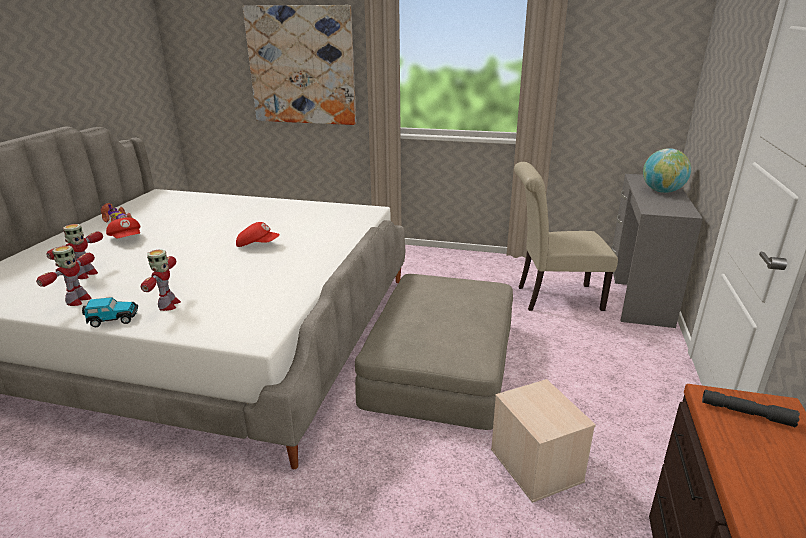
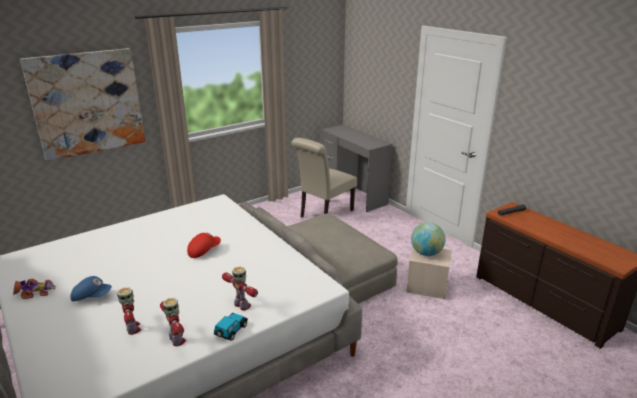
camera: 50 degrees left, 0 degrees up
(127, 239) = (92, 296): red cap -> blue cap
(662, 191) = (354, 134): globe -> globe (426, 253)

